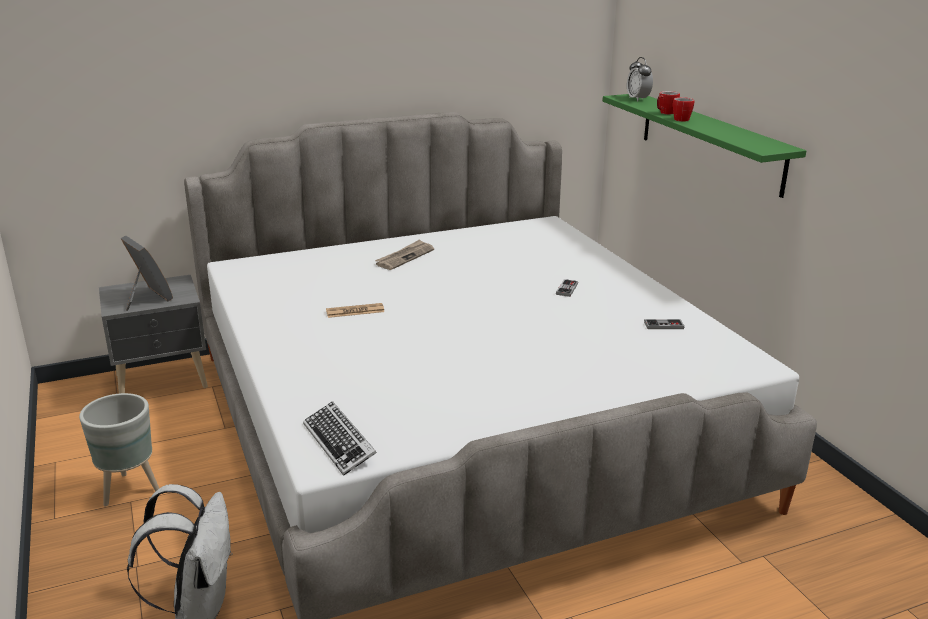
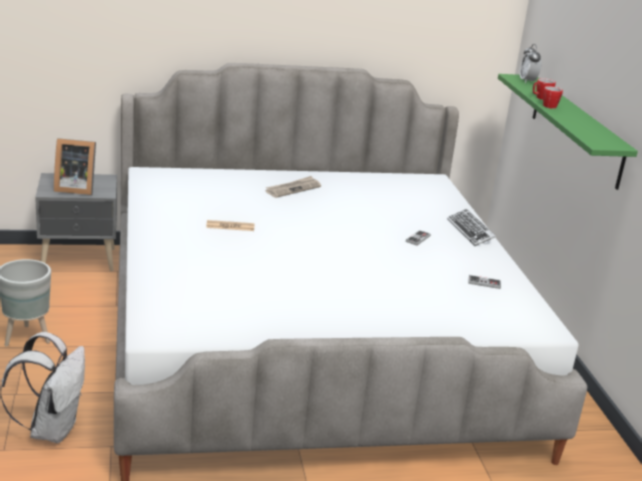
camera: 10 degrees right, 0 degrees up
(146, 298) = (74, 188): picture frame -> picture frame turned 120 degrees clockwise
(339, 443) = (171, 323): keyboard -> keyboard (470, 231)

